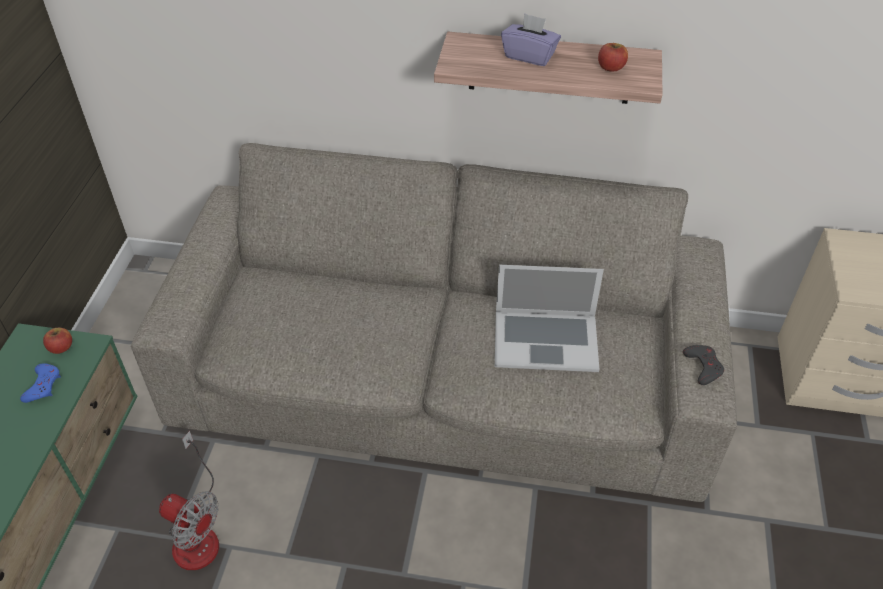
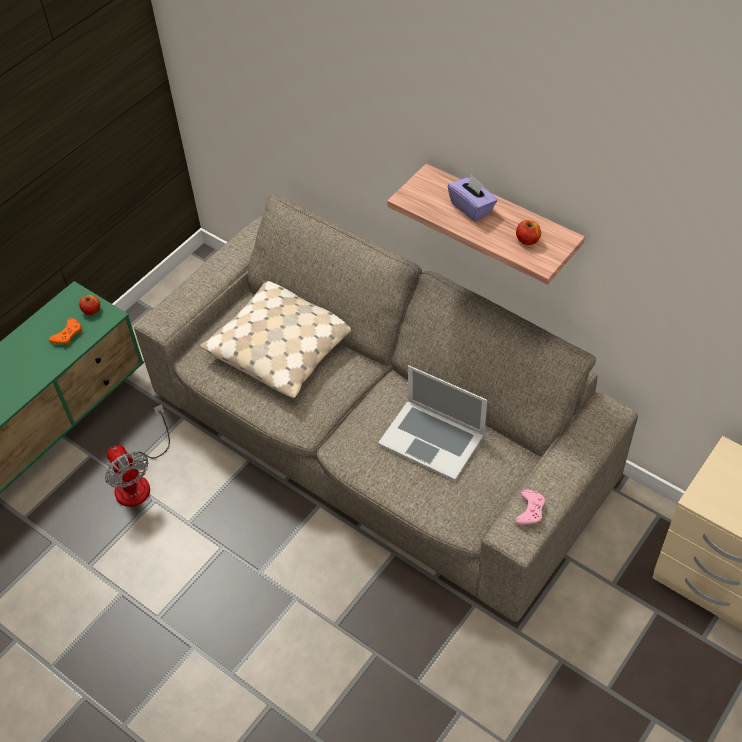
camera: 30 degrees right, 5 degrees up
(43, 385) = (67, 334): blue game controller -> orange game controller
(321, 308) = (282, 347): none -> beige pillow
(703, 366) = (530, 510): grey game controller -> pink game controller

